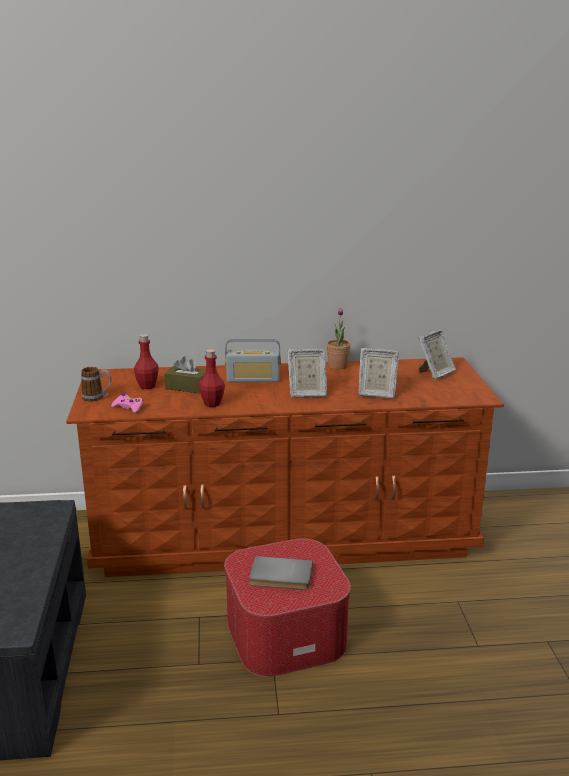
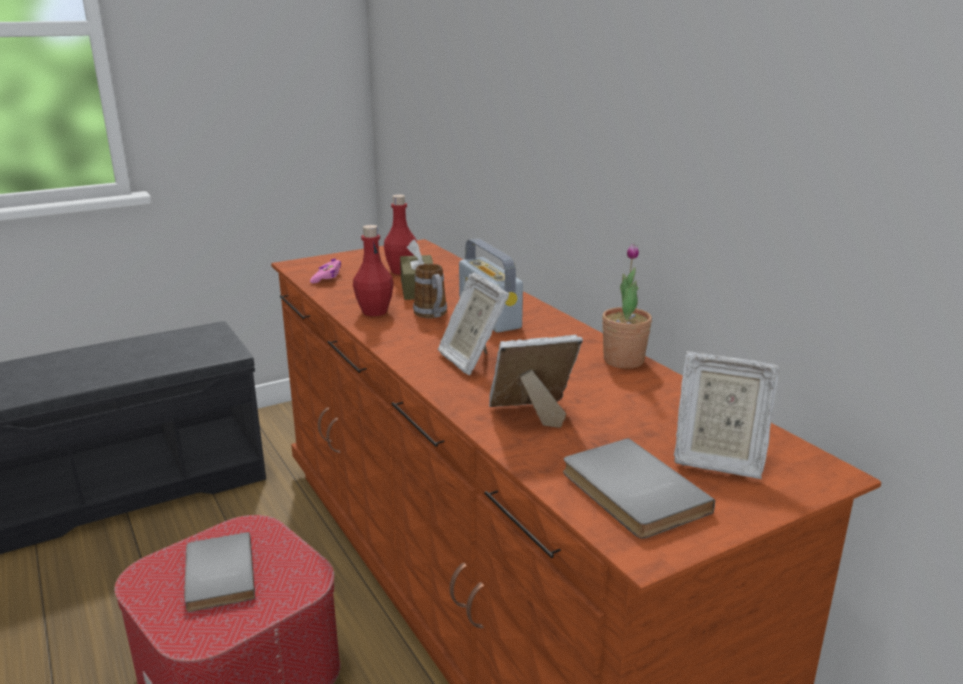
camera: 65 degrees right, 0 degrees up
(97, 397) = (345, 259): mug -> mug (432, 315)
(376, 393) = (532, 415): picture frame -> picture frame turned 90 degrees clockwise
(449, 392) = (629, 492): none -> grey book

